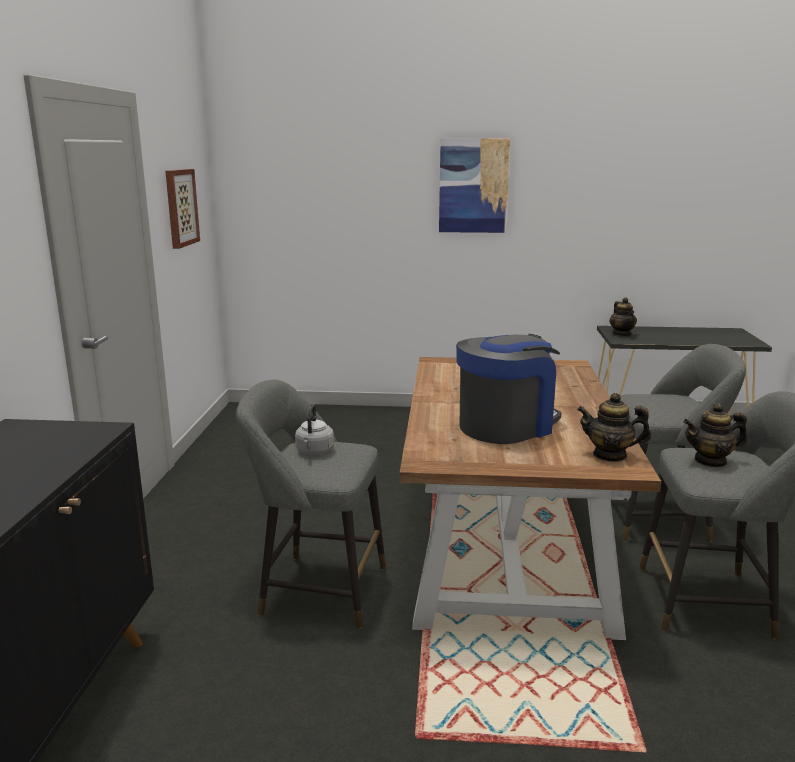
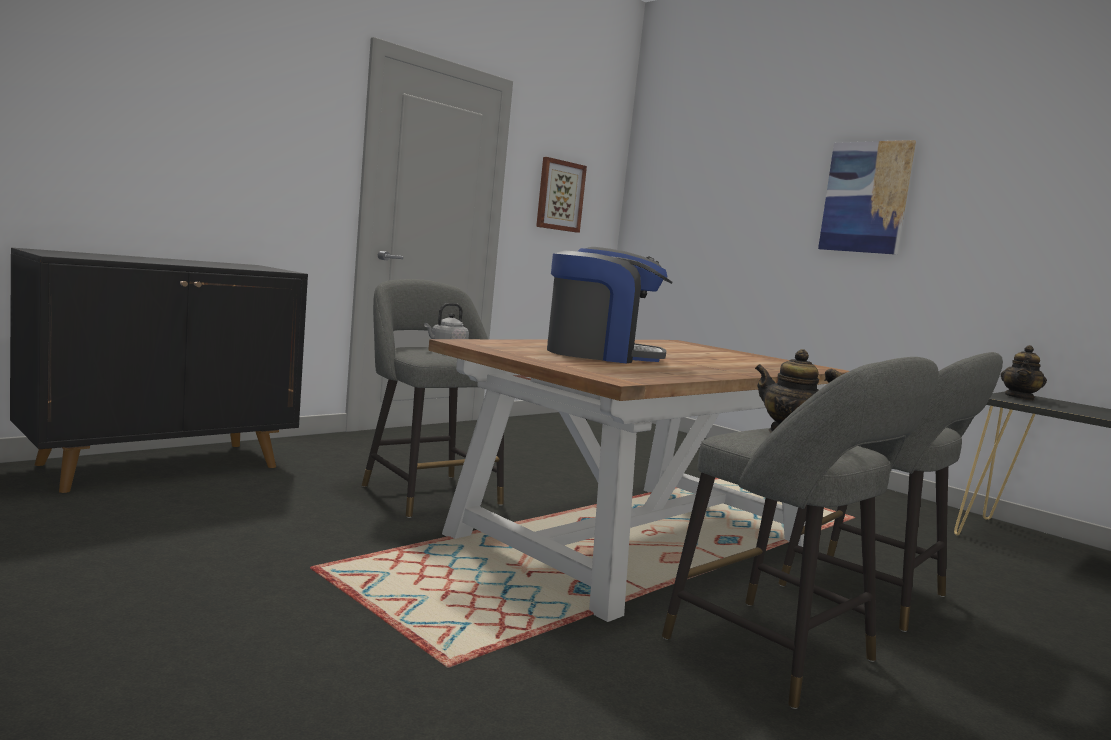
camera: 40 degrees right, 10 degrees down
(610, 455) = (631, 375): teapot -> none

